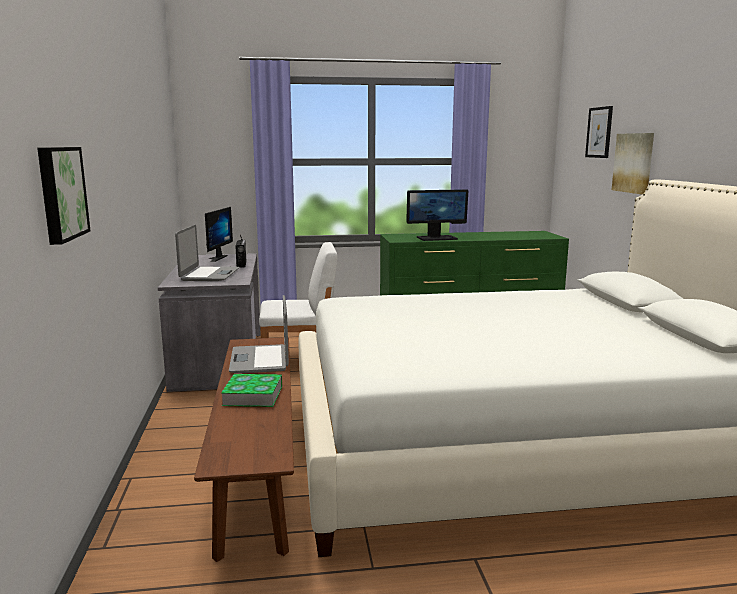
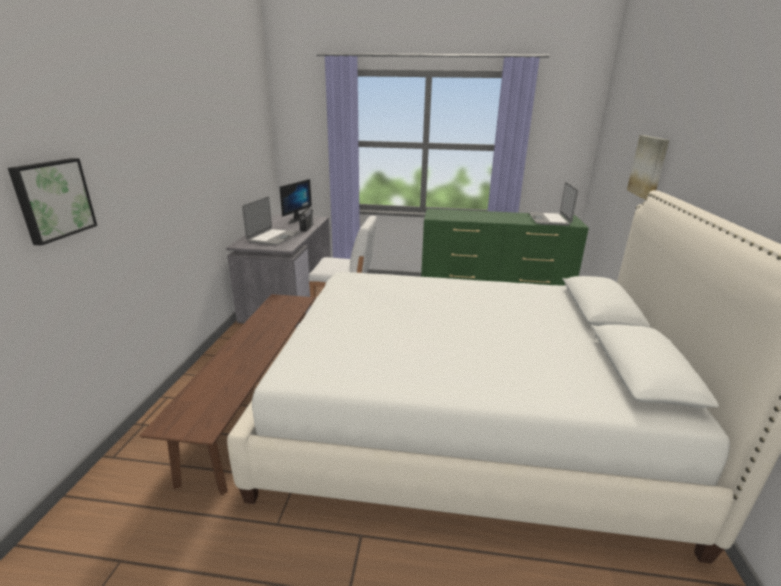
camera: 15 degrees right, 10 degrees up
(253, 395) = (243, 355): book -> none
(260, 360) = (276, 318): laptop -> laptop (549, 219)
(437, 238) = (468, 217): monitor -> none
(599, 132) = (629, 130): picture -> none

